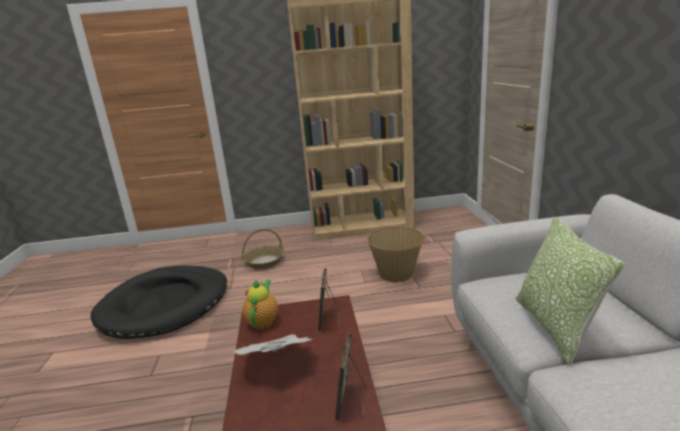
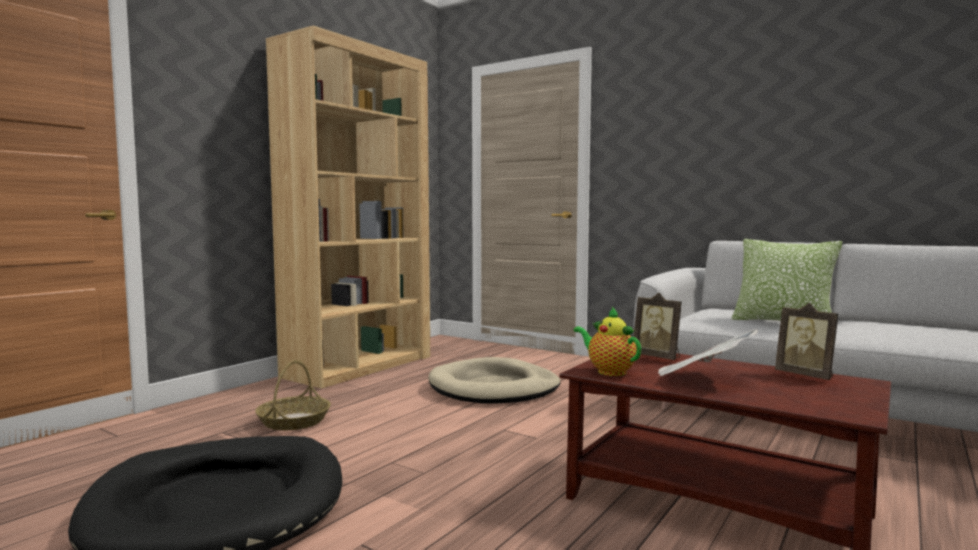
camera: 50 degrees left, 15 degrees down
(397, 273) = (494, 388): basket -> beige dog bed

